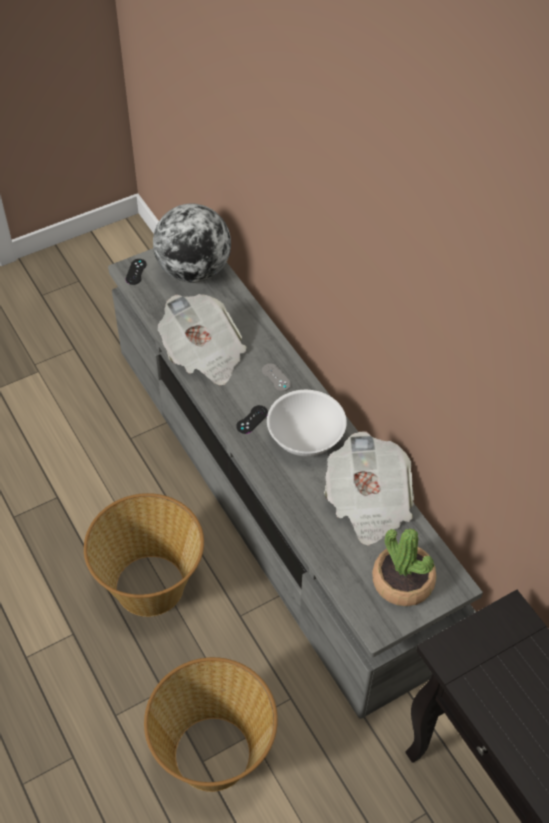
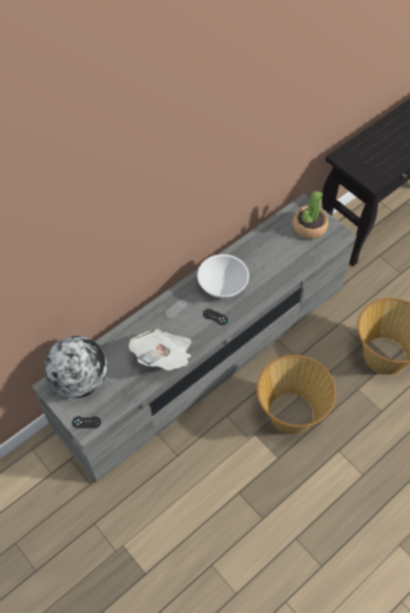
camera: 100 degrees left, 5 degrees up
(368, 503) = (262, 248): newspaper -> none

